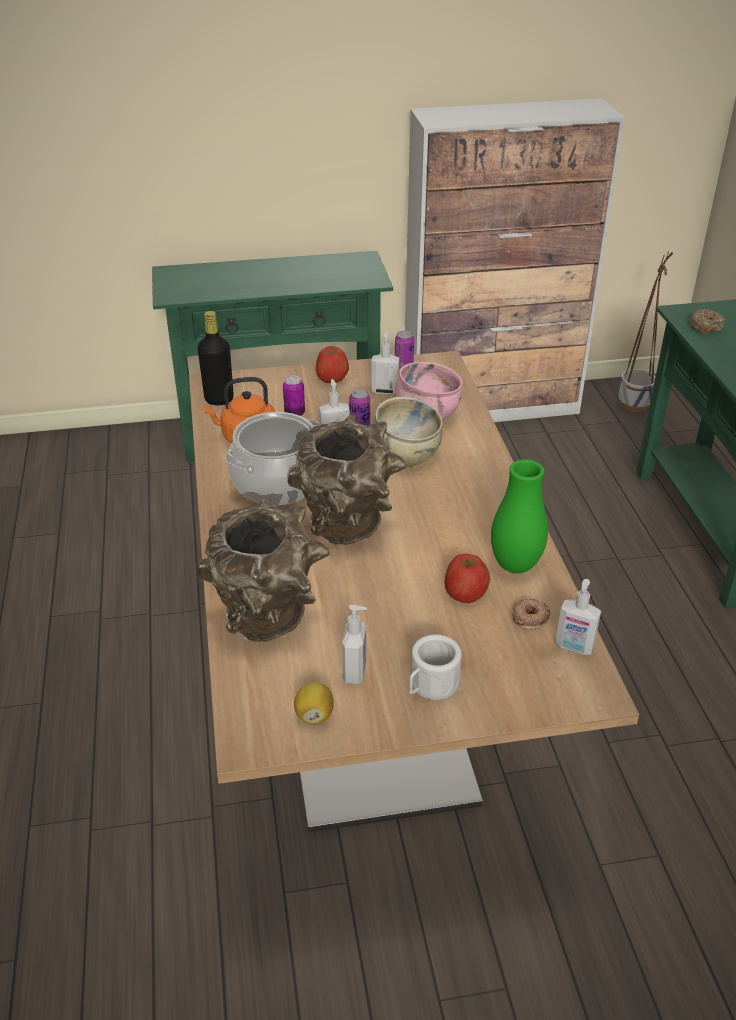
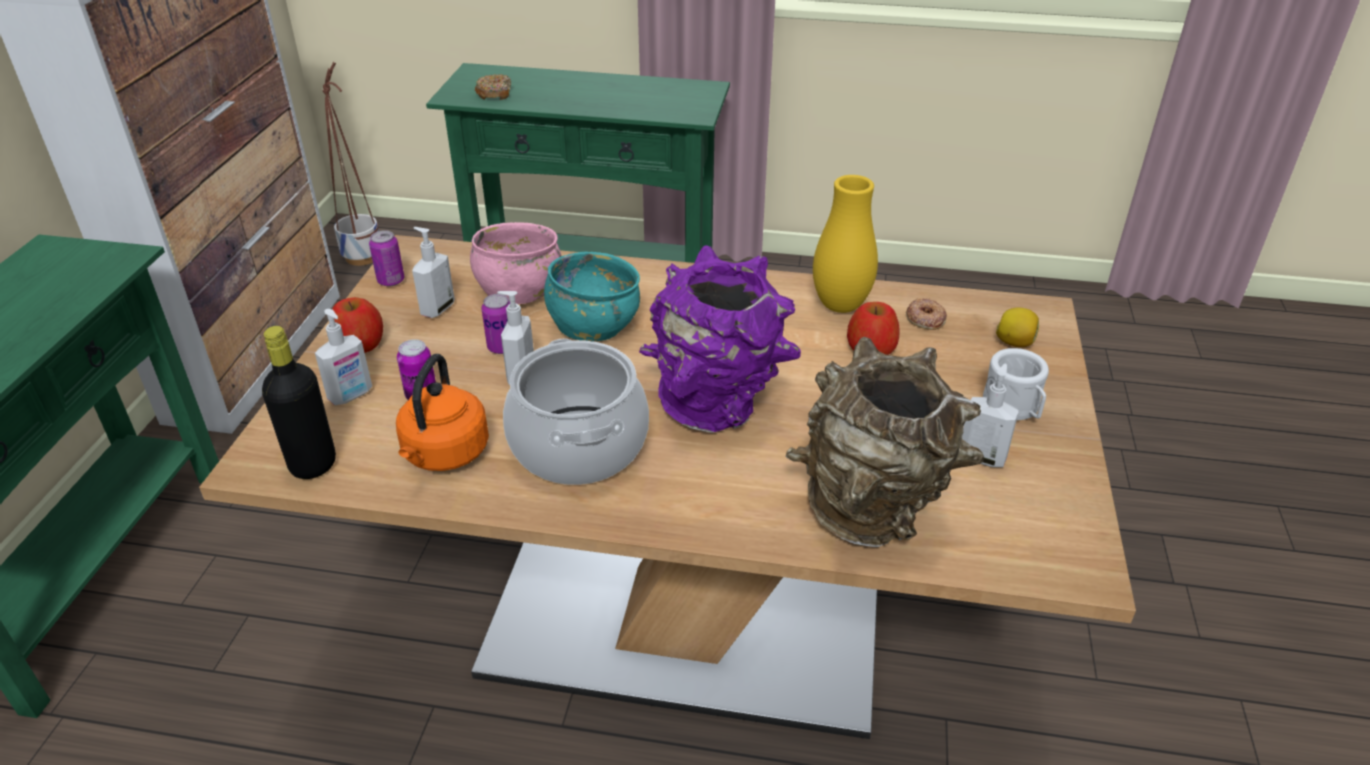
camera: 70 degrees left, 0 degrees up
(314, 715) = (1047, 505): lemon -> lemon (1015, 342)
(349, 530) = (719, 405): brown vase -> purple vase
(405, 455) = (594, 327): beige bowl -> turquoise bowl
(515, 565) = (840, 305): green vase -> yellow vase
(574, 647) = (977, 306): soap dispenser -> soap dispenser (351, 396)

